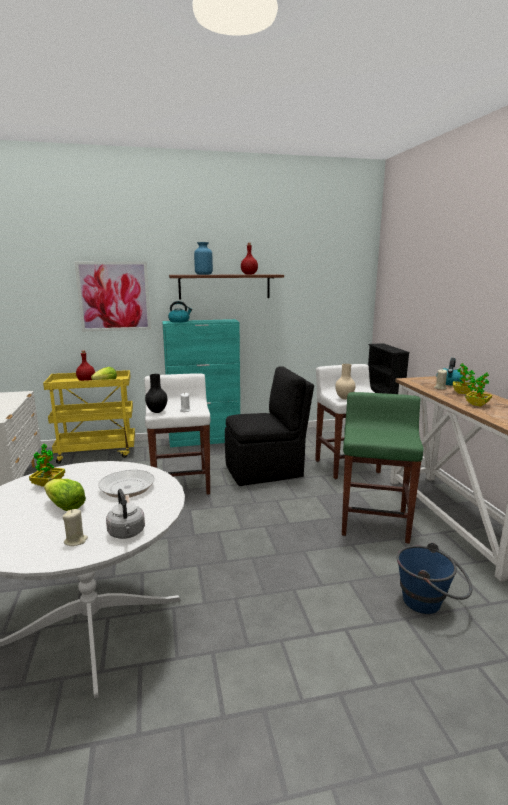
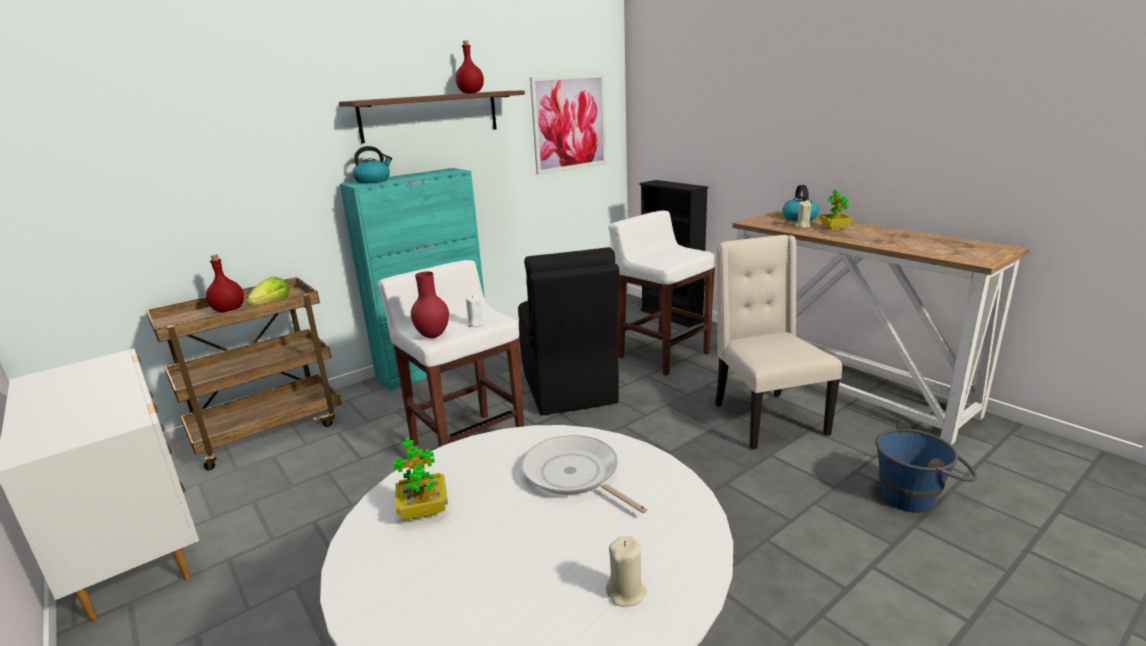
camera: 25 degrees left, 5 degrees up
(65, 507) = (517, 540): lettuce -> none
(97, 452) = (269, 431): yellow cart -> brown cart
(114, 296) = (245, 148): picture -> picture (569, 123)
(127, 533) = (685, 547): grey kettle -> none
(156, 412) = (432, 336): black vase -> red vase
(203, 274) = (402, 97): blue vase -> none
(266, 471) = (568, 388): black chair -> black chair turned 120 degrees clockwise
(344, 398) = (665, 262): beige vase -> none
(374, 522) = (766, 418): green stool -> beige chair
(477, 404) = (875, 239): potted plant -> none

